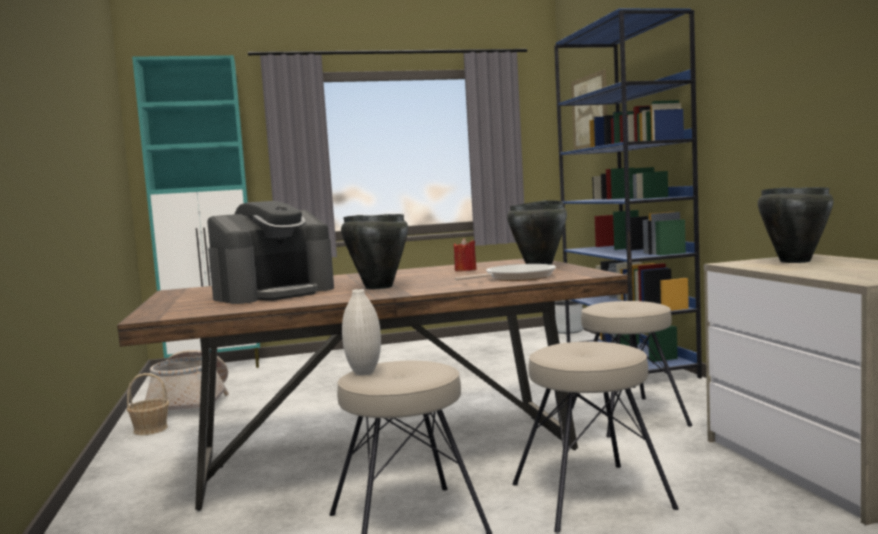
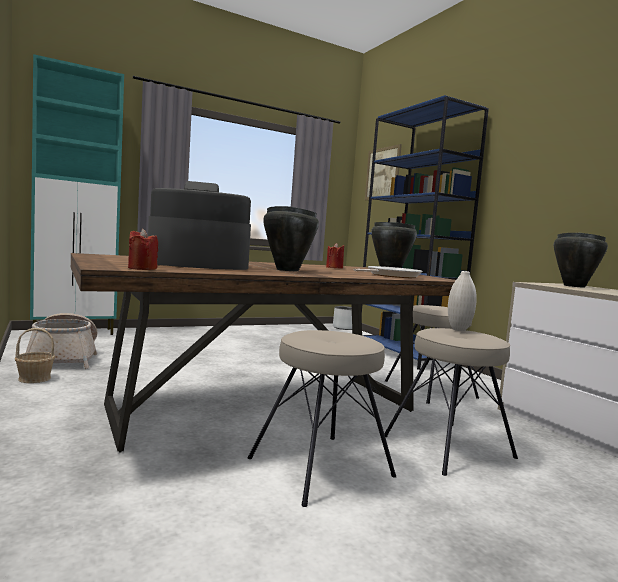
camera: 15 degrees left, 0 degrees up
(187, 313) = (142, 268): none -> red candle
(274, 293) = (198, 265): coffee machine -> coffee machine turned 135 degrees counterclockwise
(364, 373) = (304, 336): white vase -> white vase (459, 330)

